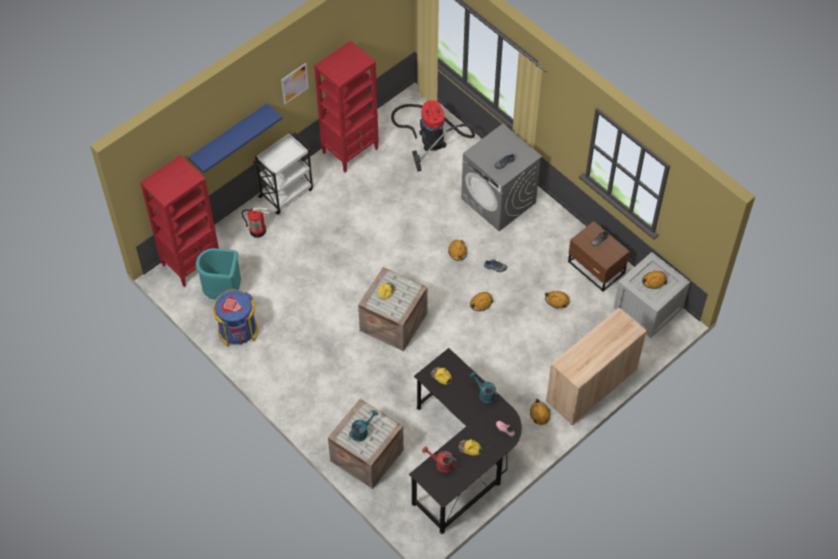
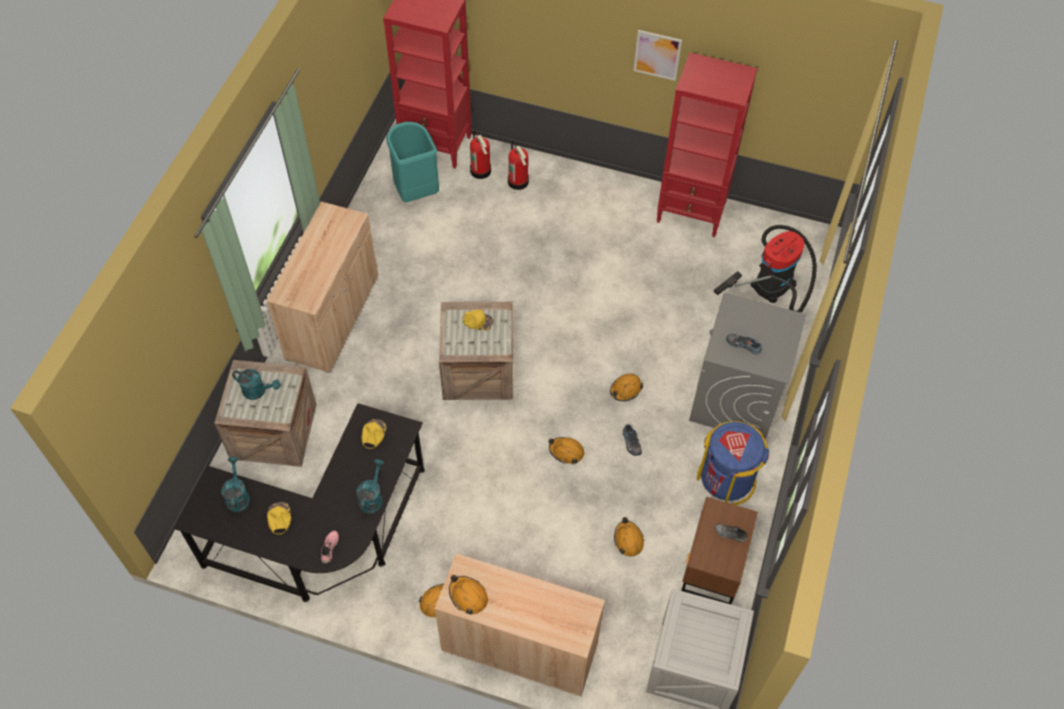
camera: 60 degrees right, 0 degrees up
(229, 135) = (542, 39): blue shelf -> none
(233, 247) = (481, 171): none -> fire extinguisher
(238, 330) = (374, 227): blue trash can -> blue trash can (726, 479)
(287, 192) = (588, 182): white cart -> none
(298, 386) = (333, 318): none -> beige cabinet
(441, 464) = (237, 496): red watering can -> turquoise watering can
(654, 281) = (706, 638): orange hard hat -> orange hard hat (468, 596)

